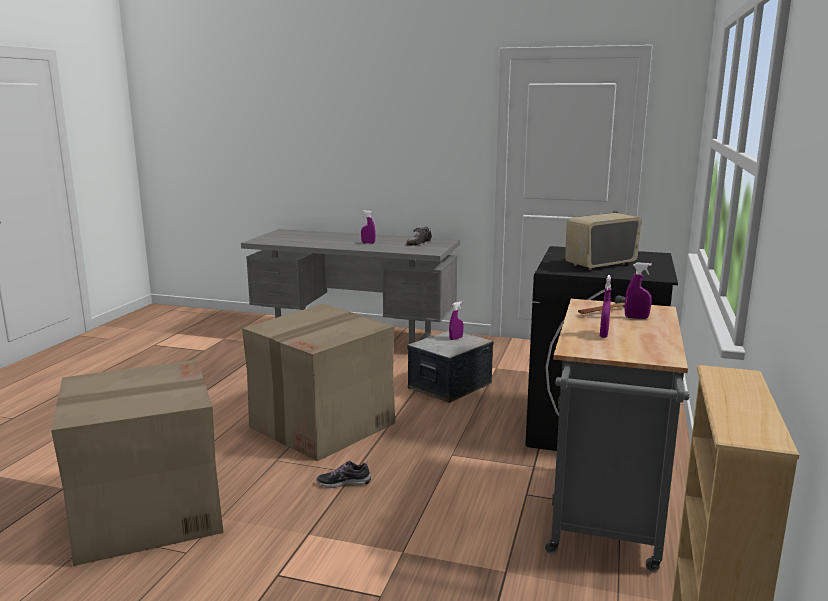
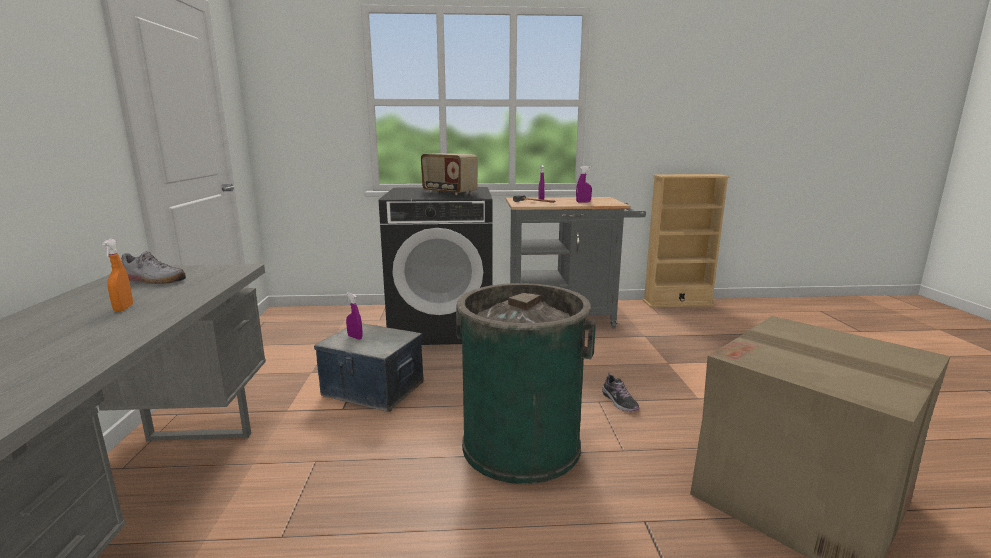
camera: 110 degrees left, 0 degrees up
(323, 424) = (521, 445): cardboard box -> green trash can
(368, 243) = (124, 308): purple spray bottle -> orange spray bottle

